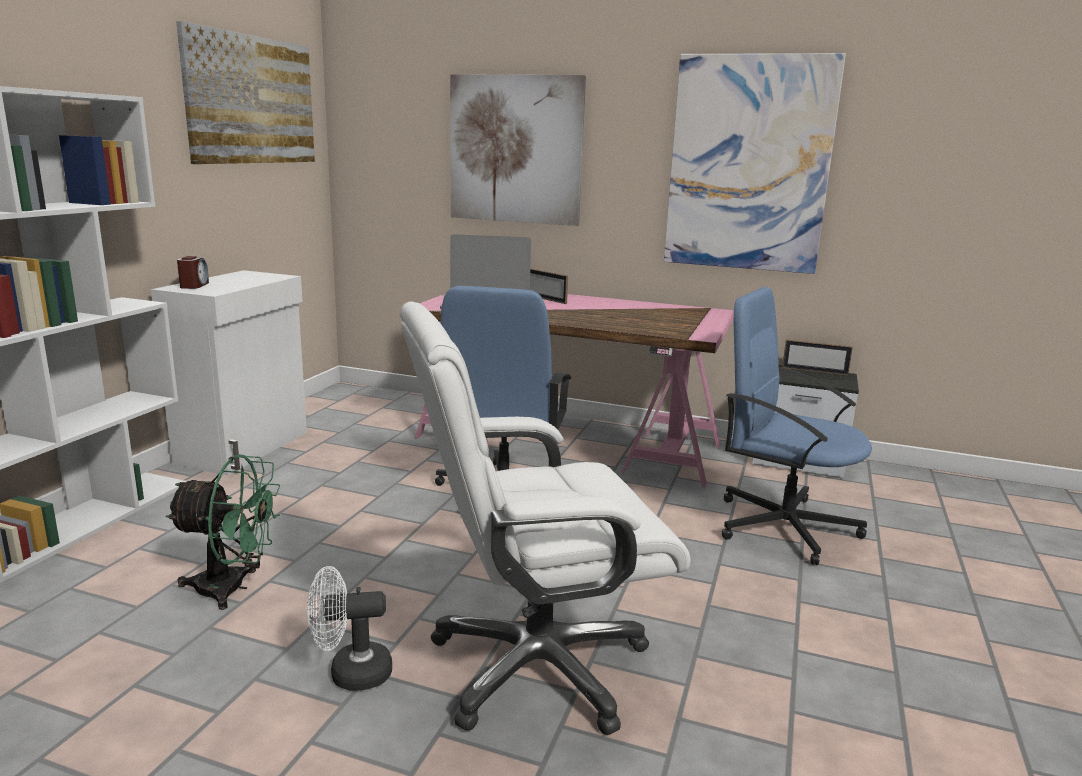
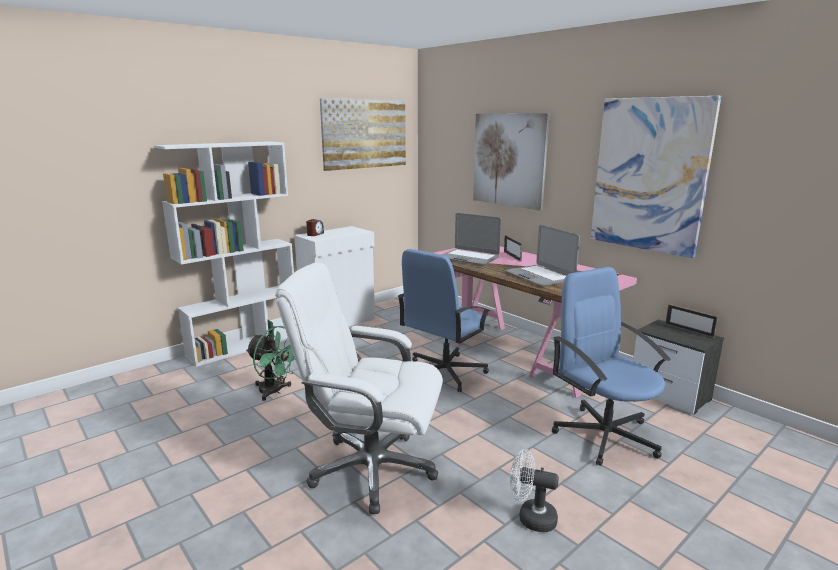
camera: 30 degrees right, 0 degrees up
(350, 673) = (287, 445): white fan -> white fan (531, 517)
(622, 319) = (539, 276): none -> laptop

